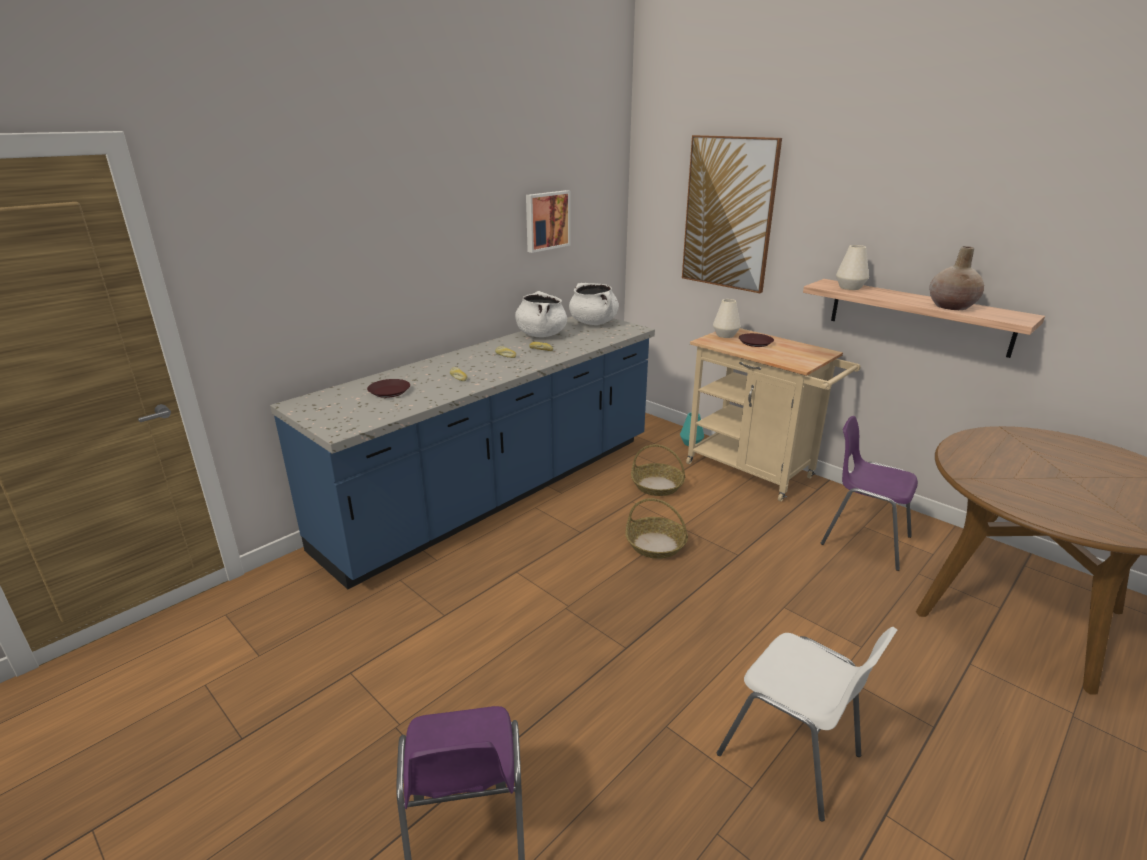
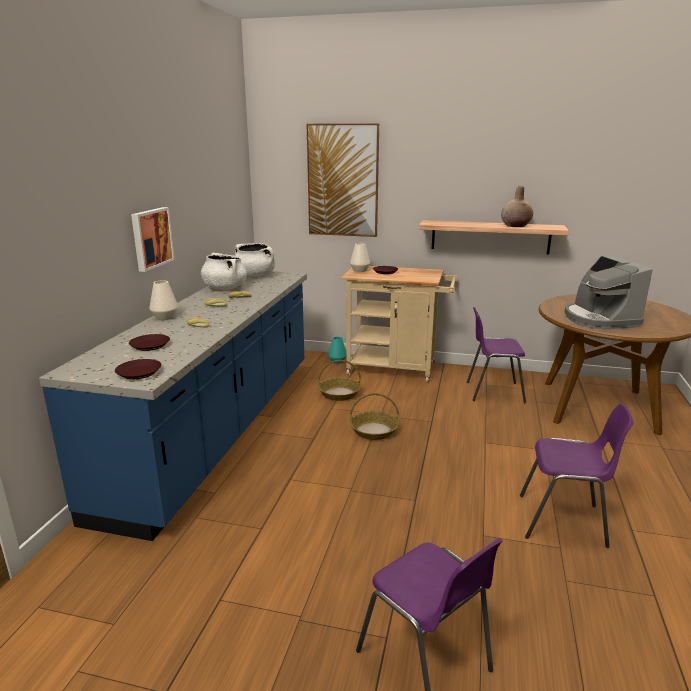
camera: 30 degrees left, 5 degrees down
(344, 420) = (139, 372): none -> brown plate
(546, 220) = (209, 193): picture -> picture (151, 238)
(792, 757) = (564, 521): white chair -> purple chair
(850, 287) = (446, 222): white vase -> white vase (165, 317)
(1023, 481) = (599, 319): none -> coffee machine

